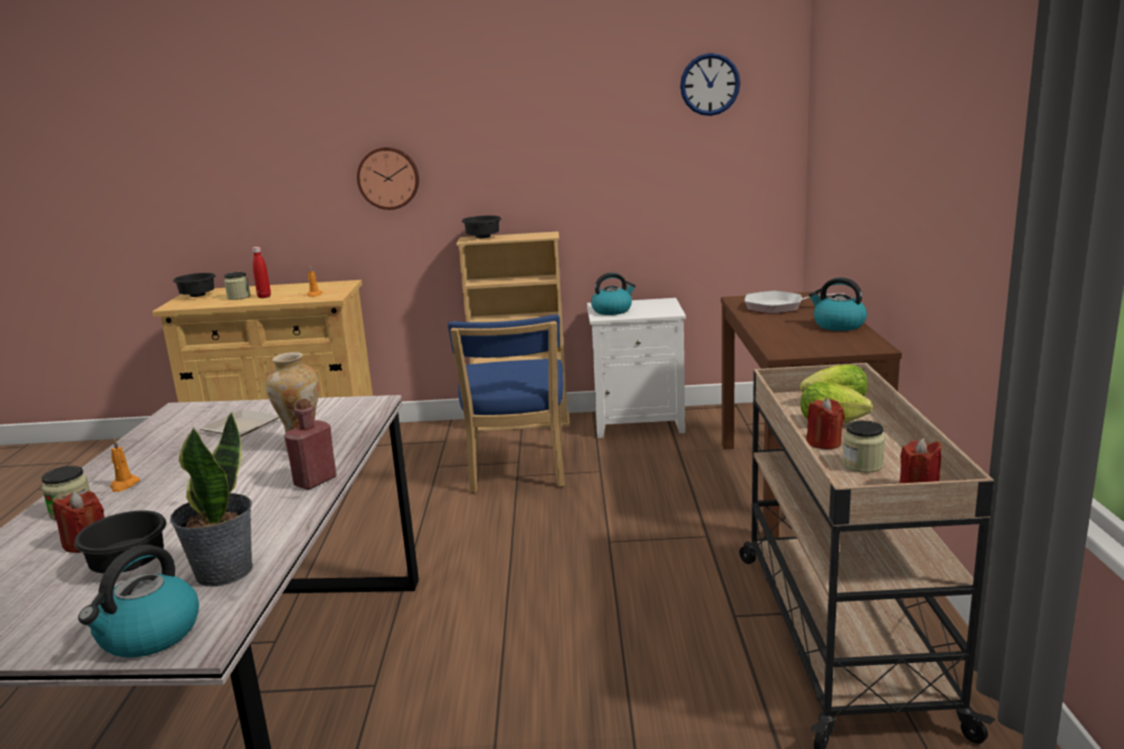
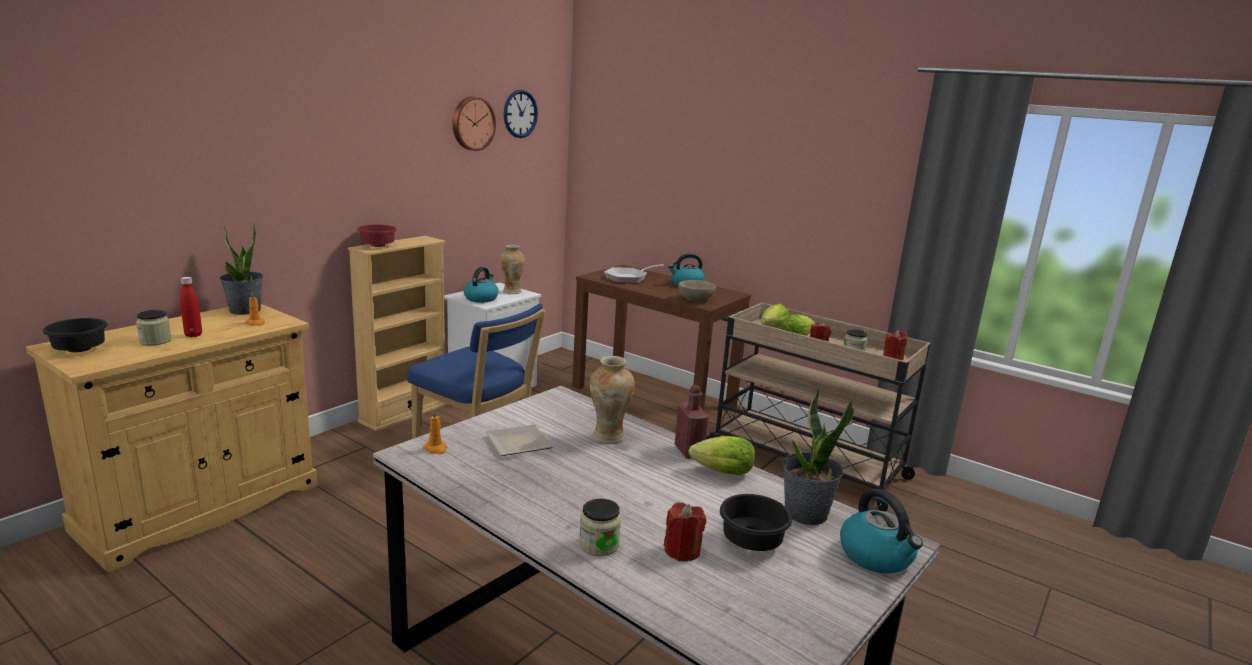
camera: 55 degrees left, 0 degrees up
(124, 485) = (572, 513): orange candle -> orange candle (436, 449)
(280, 507) = (719, 472): none -> lettuce
(336, 285) = (245, 310): none -> potted plant
(388, 178) = (279, 191): wall clock -> wall clock (472, 123)
(481, 238) = (376, 246): black bowl -> red bowl
(660, 308) = (511, 292): none -> vase
(789, 344) = (696, 300): none -> beige bowl

